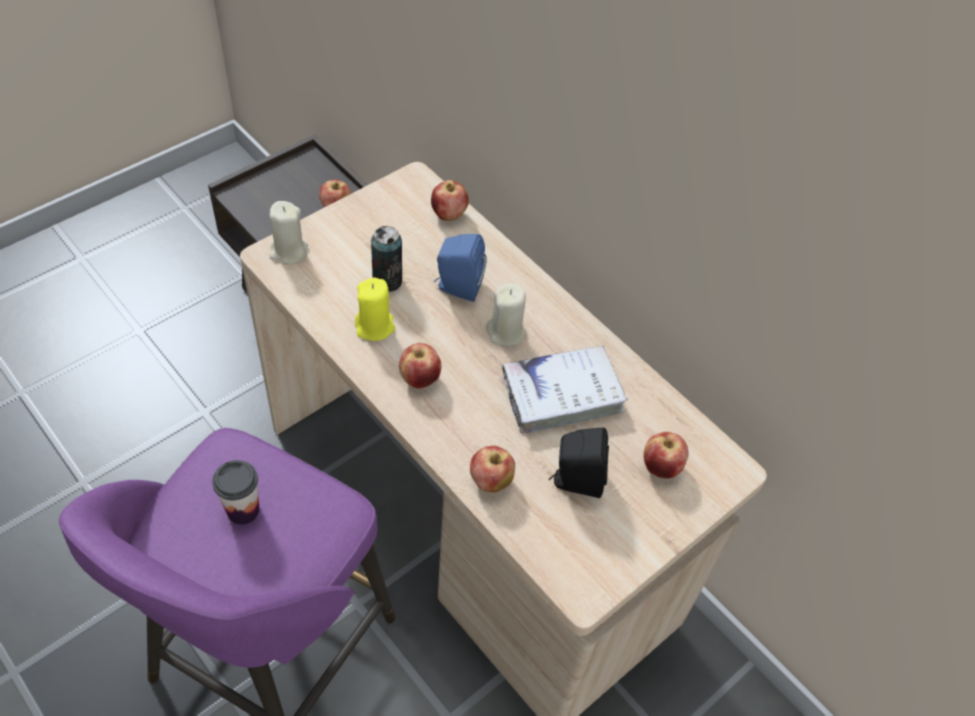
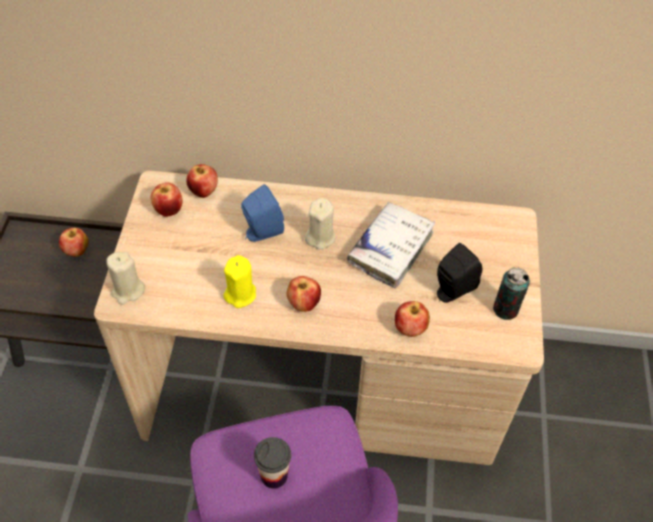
camera: 40 degrees left, 0 degrees up
(387, 281) = (214, 261): can -> can (505, 309)
(661, 467) = (483, 247): apple -> apple (169, 210)

